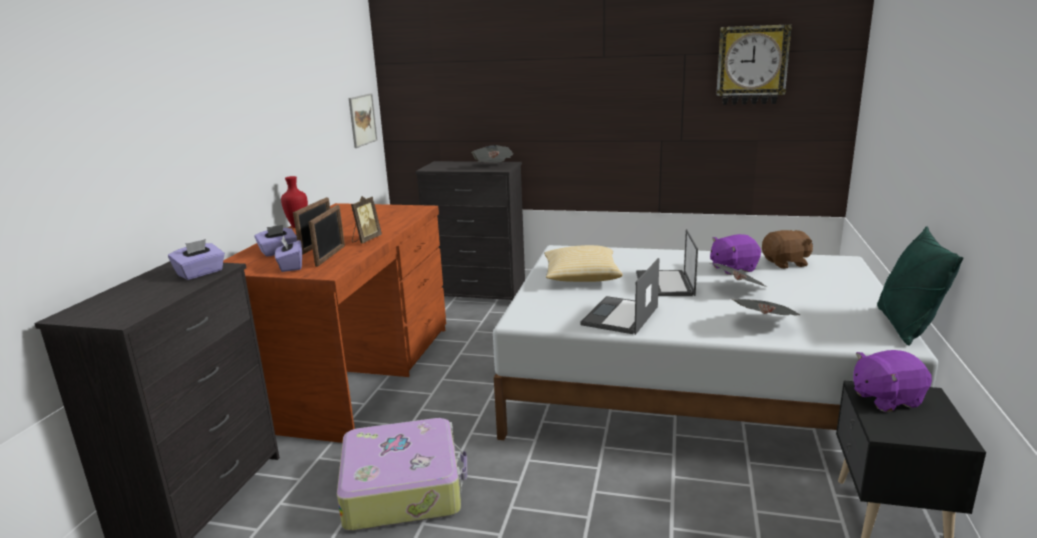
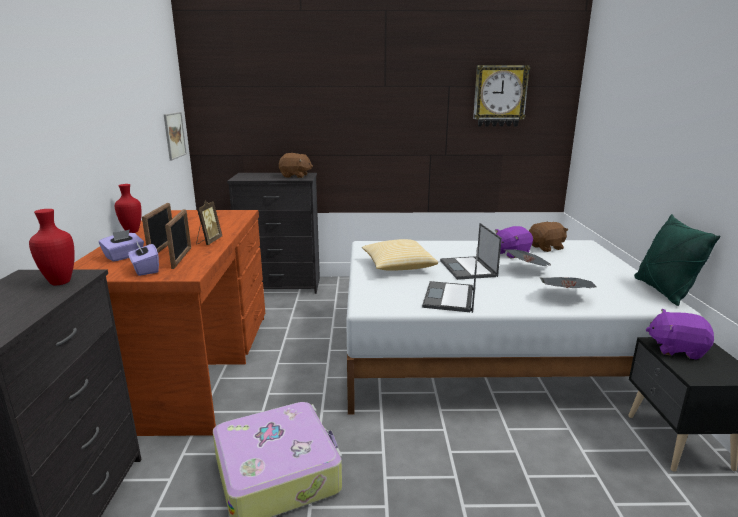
camera: 15 degrees left, 0 degrees up
(200, 273) = (60, 282): purple tissue box -> red vase
(493, 166) = (295, 176): newspaper -> brown plush toy
(886, 398) = (676, 349): purple plush toy -> purple plush toy turned 45 degrees clockwise

